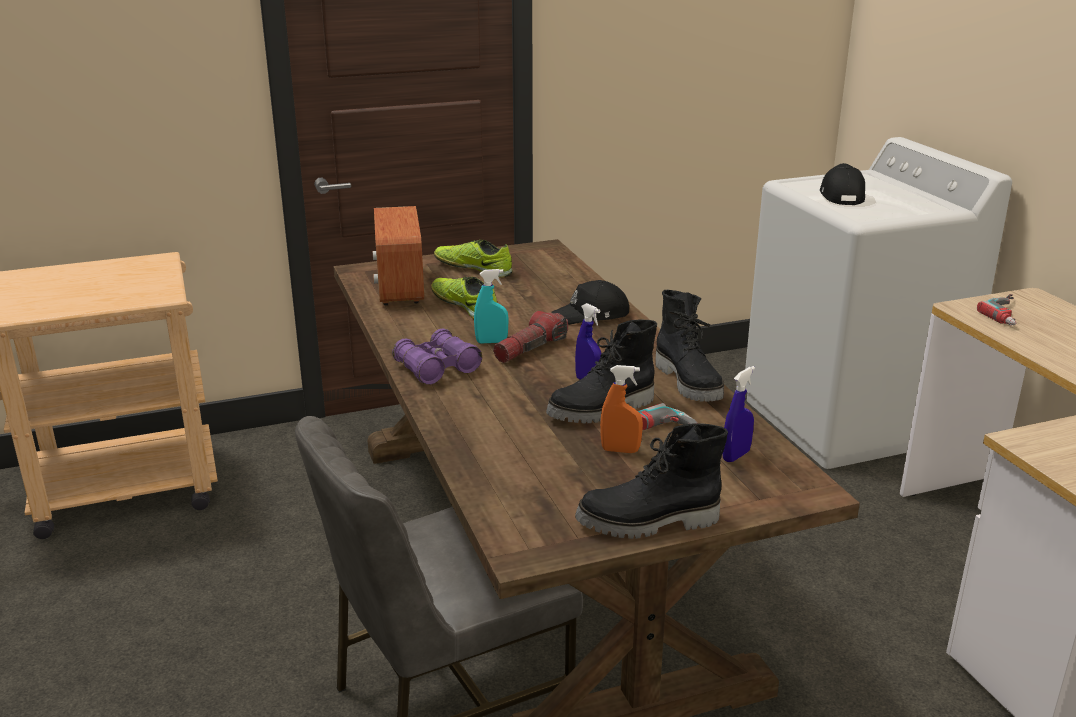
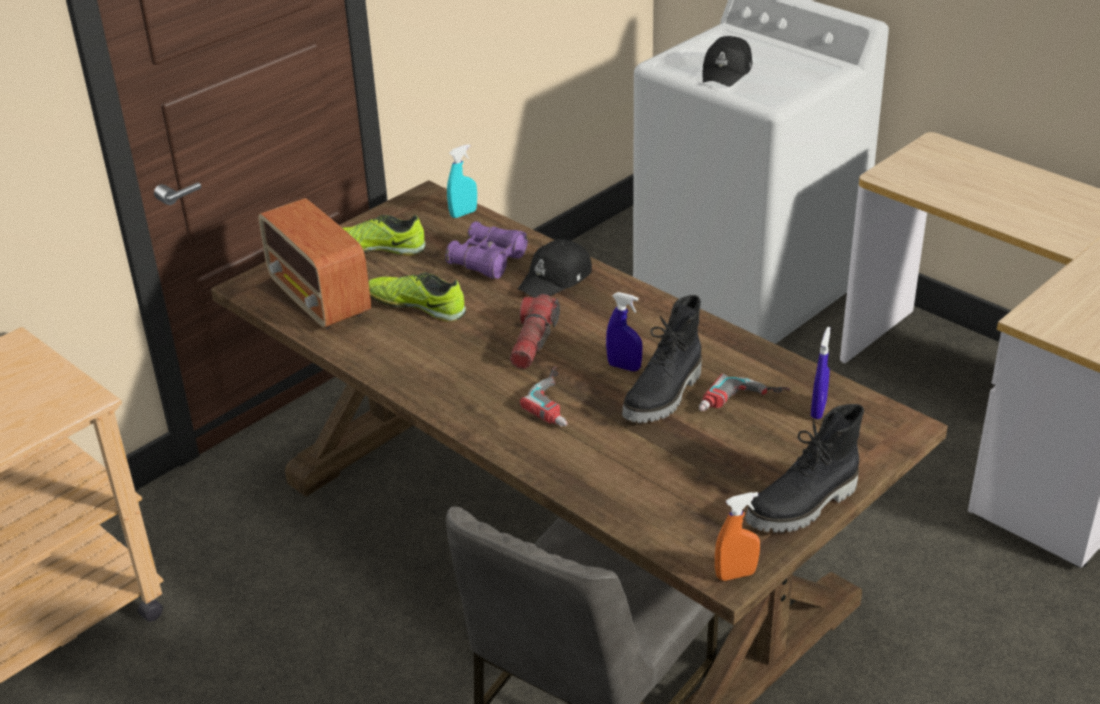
camera: 25 degrees left, 10 degrees up
(437, 368) = (463, 396): purple binoculars -> purple binoculars (487, 261)
(491, 342) = (486, 345): turquoise spray bottle -> turquoise spray bottle (463, 213)
(620, 450) = (718, 437): orange spray bottle -> orange spray bottle (736, 574)
(689, 382) = (715, 338): black boot -> none
(841, 196) = (727, 72): black cap -> black cap turned 135 degrees counterclockwise
(1010, 314) = (931, 172): power drill -> power drill (559, 402)

